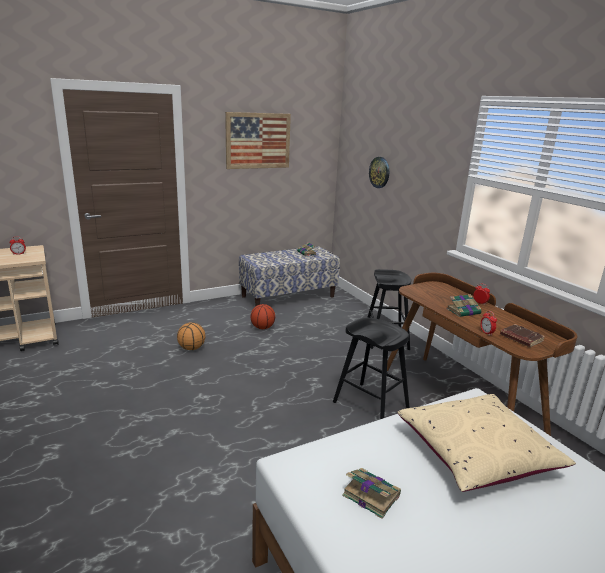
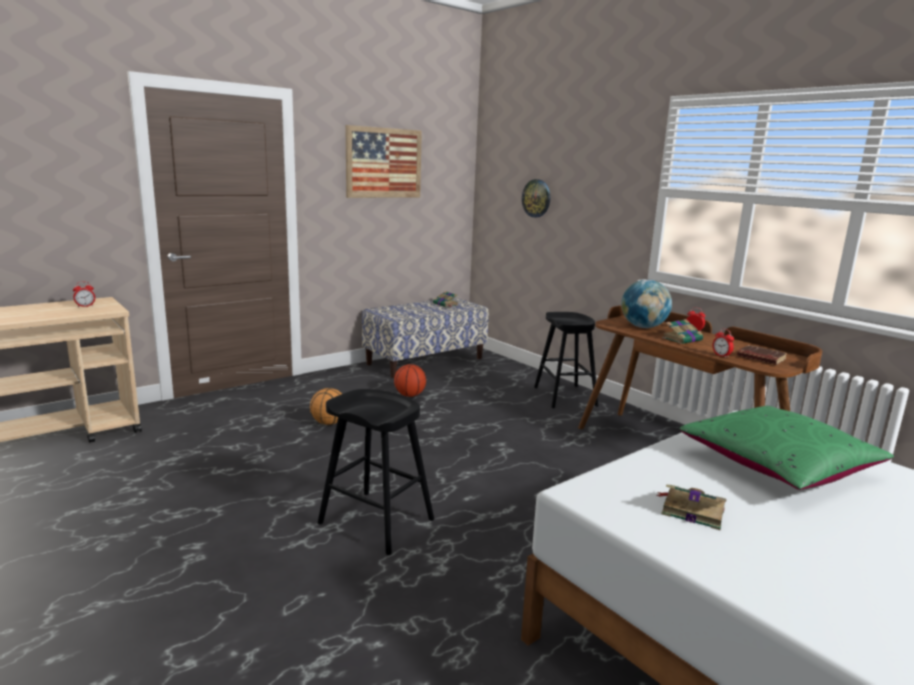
camera: 10 degrees left, 5 degrees down
(370, 404) = (580, 464): black stool -> black stool (376, 521)
(437, 295) = (643, 327): none -> globe
(476, 454) = (777, 466): beige pillow -> green pillow

